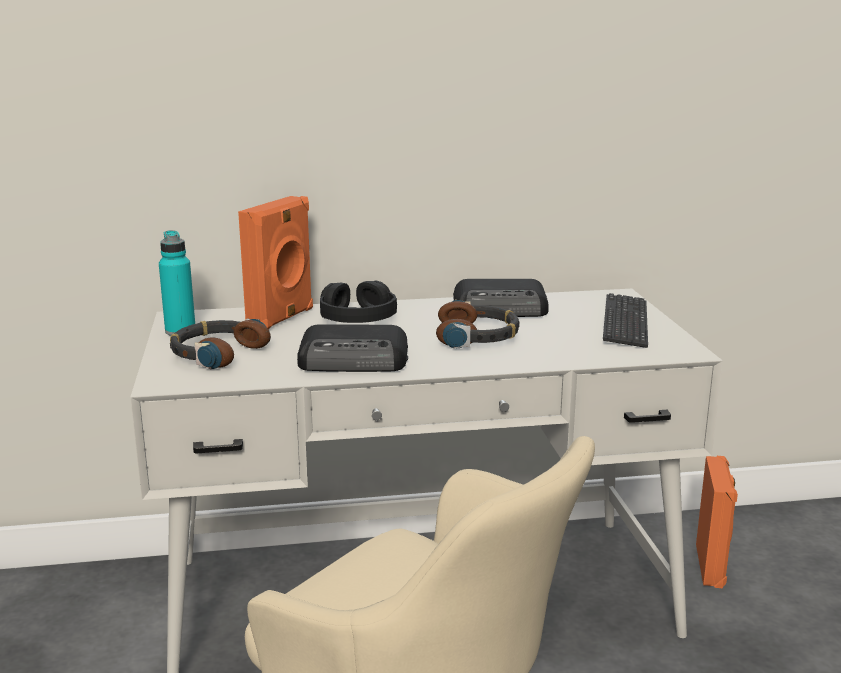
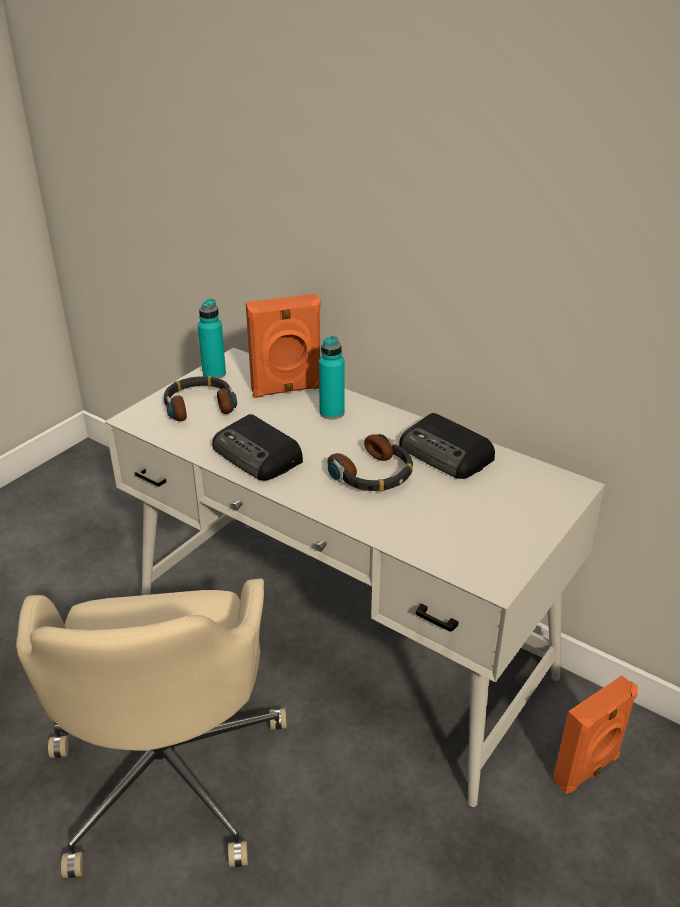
camera: 45 degrees right, 15 degrees up
(357, 318) = (332, 413): black headphones -> turquoise bottle
(625, 323) = (511, 522): keyboard -> none

